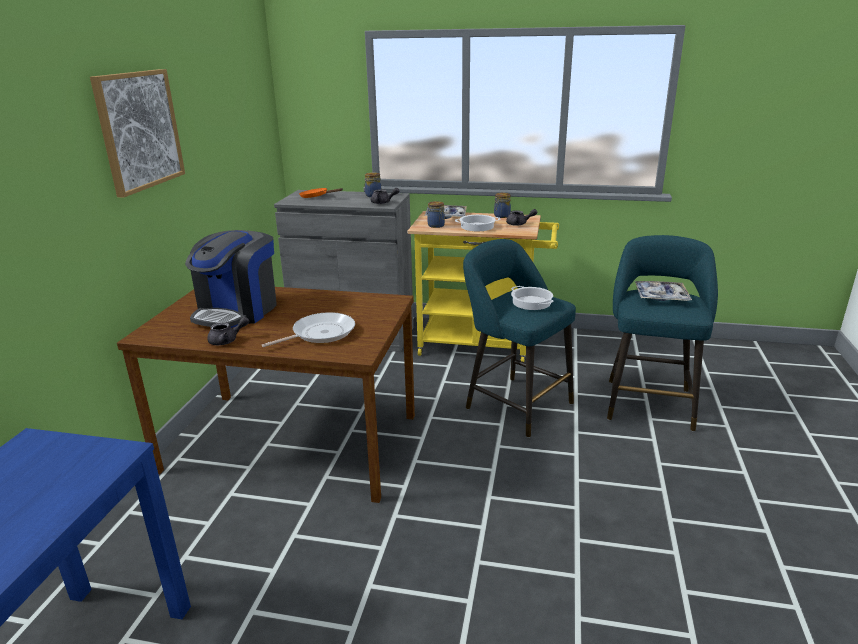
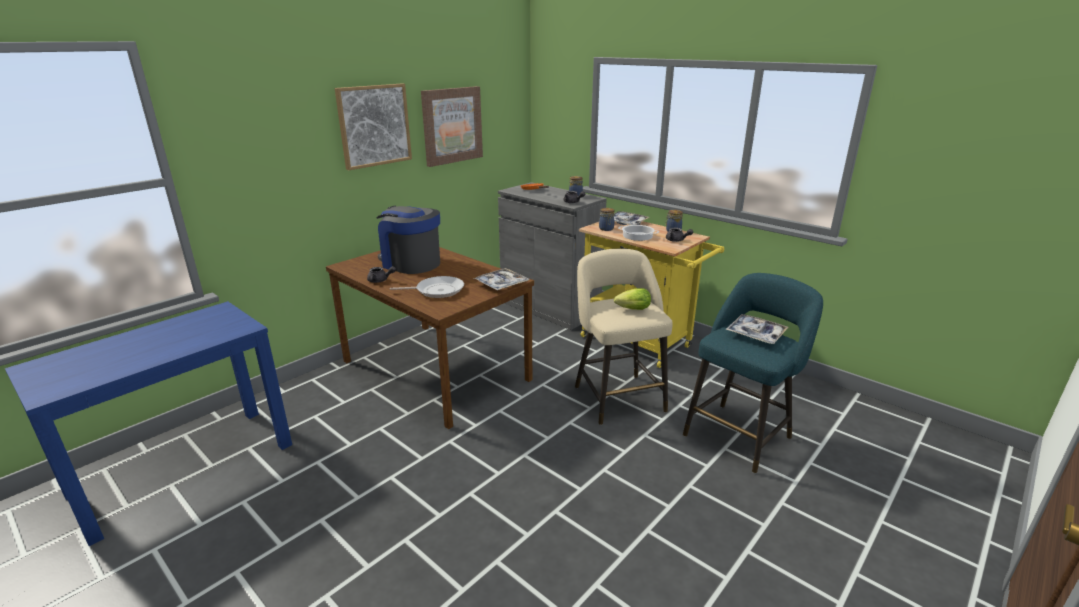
camera: 30 degrees right, 0 degrees up
(213, 125) = (452, 125): none -> picture
(237, 311) = (410, 263): coffee machine -> coffee machine turned 75 degrees clockwise
(385, 308) = (501, 284): none -> tray
(514, 404) = (617, 396): turquoise stool -> beige stool
(532, 302) = (631, 309): cooking pot -> lettuce

